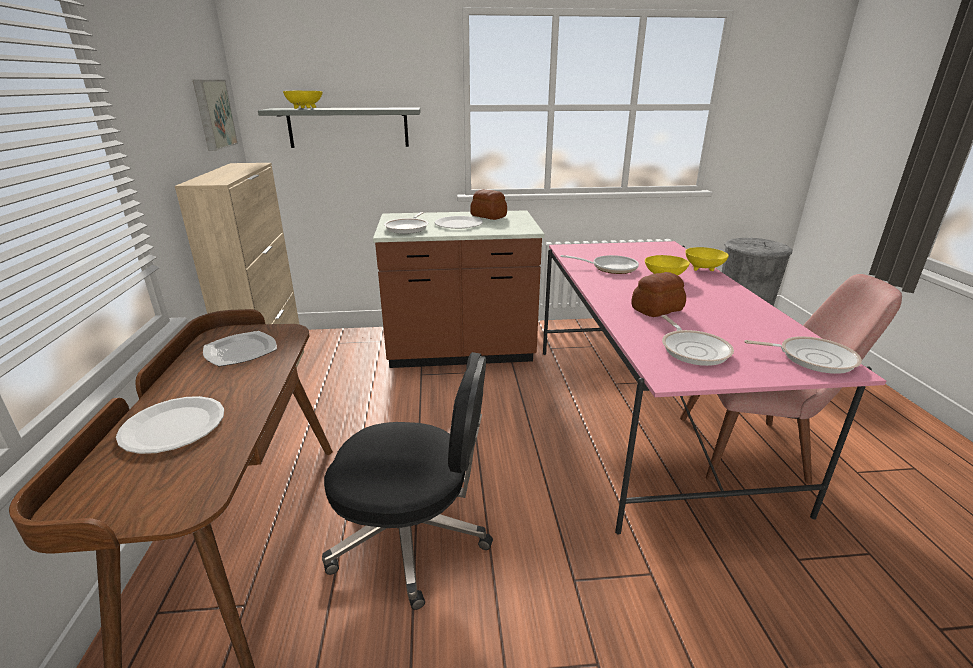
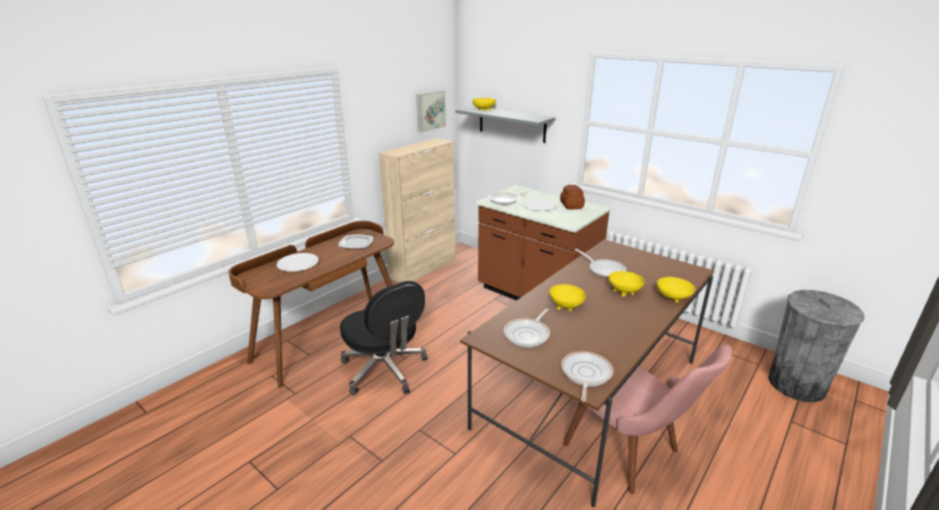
camera: 45 degrees right, 0 degrees up
(647, 417) = (589, 393): pink dining table -> brown dining table
(658, 309) = (566, 306): bread -> yellow bowl
(812, 358) = (585, 374): frying pan -> frying pan turned 135 degrees counterclockwise

